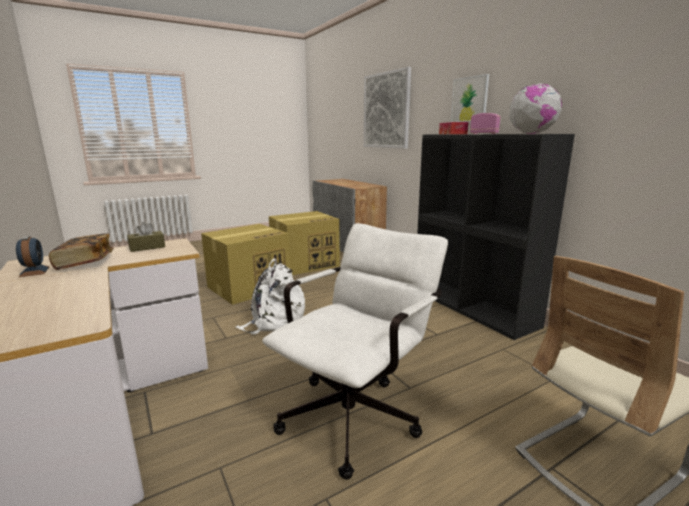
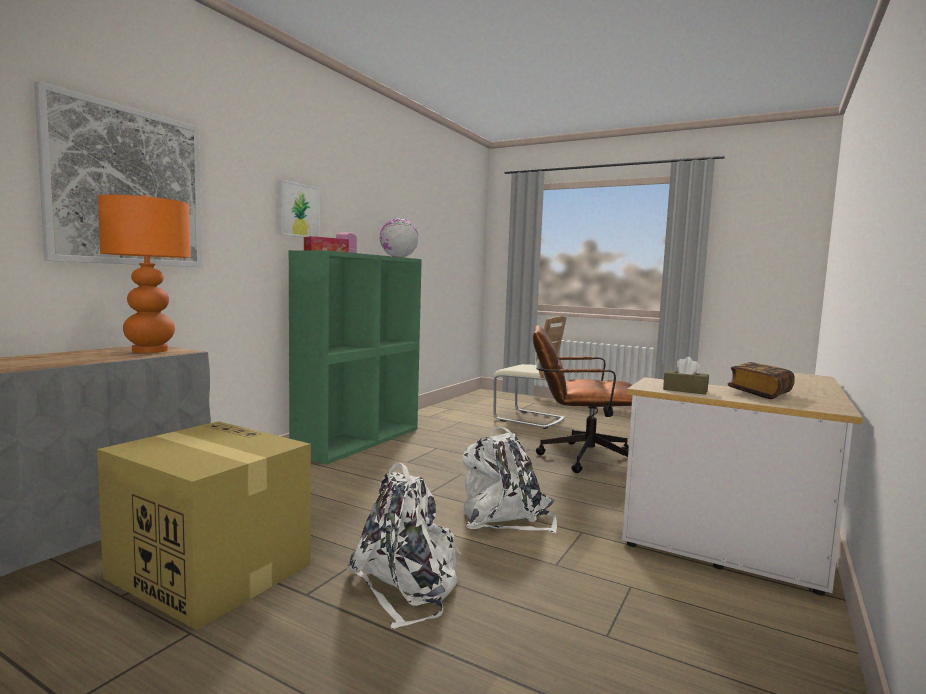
camera: 120 degrees left, 10 degrees down
(34, 271) = (812, 398): alarm clock -> none
(249, 287) = (407, 585): cardboard box -> white backpack
(357, 412) = (578, 458): white office chair -> brown office chair
(361, 186) = (149, 350): none -> orange table lamp
(473, 307) = (359, 440): black bookcase -> green bookcase

